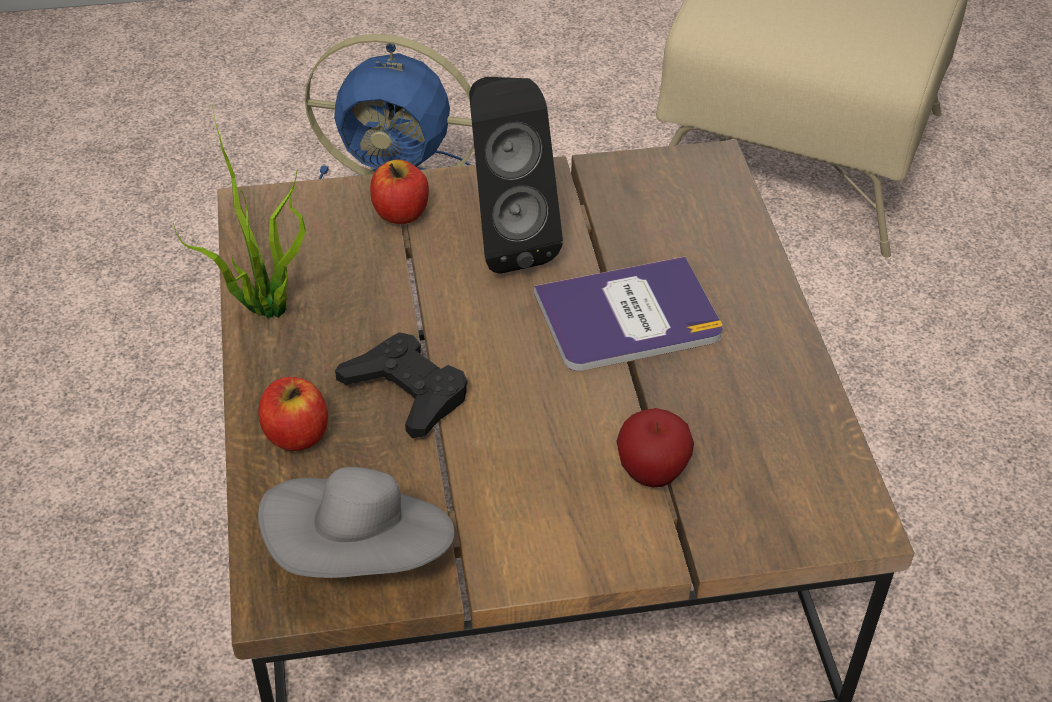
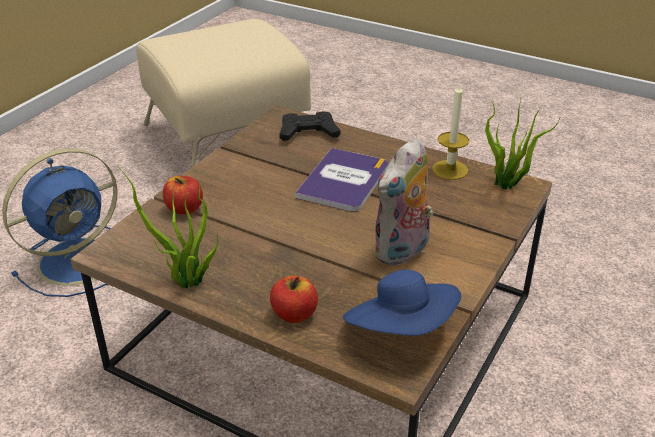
camera: 50 degrees left, 10 degrees down
(362, 555) = (401, 329): grey hat -> blue hat
(407, 391) = (310, 264): black game controller -> black game controller (308, 132)
(505, 240) = (249, 189): black speaker -> none
(527, 468) = (402, 252): none -> plush toy
(651, 474) = (444, 221): apple -> none
(795, 412) = (450, 170): none -> candle
(833, 501) = (507, 185): none -> potted plant

